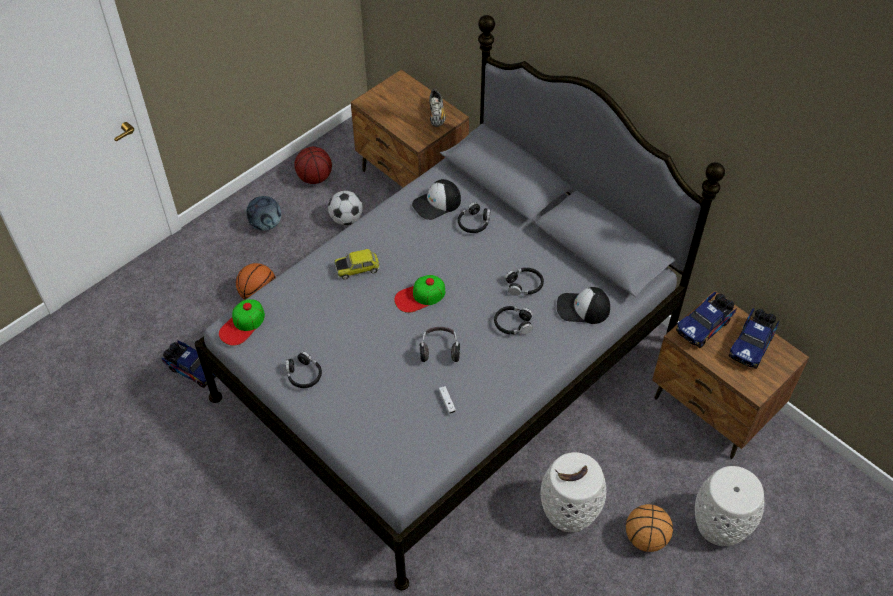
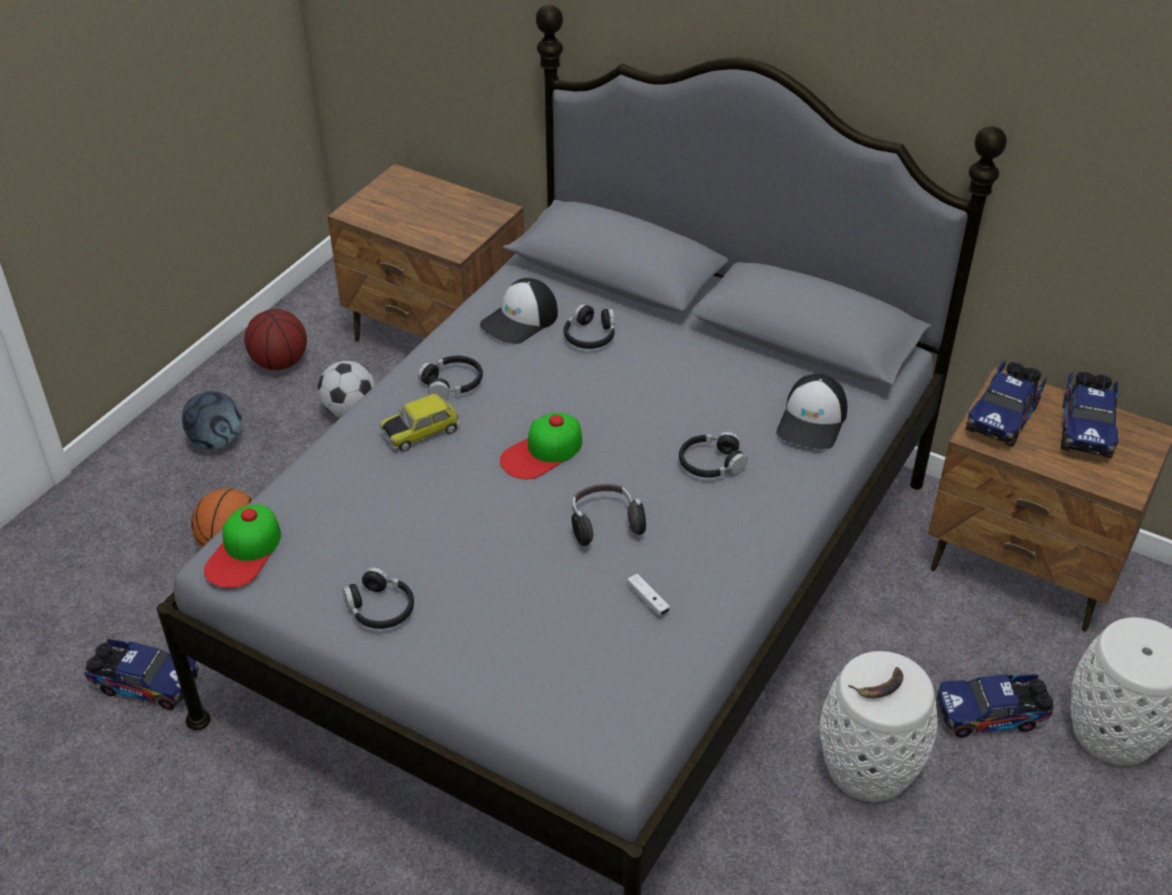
camera: 15 degrees left, 10 degrees down
(436, 115) = (472, 212): shoe -> none
(524, 285) = (706, 406): black headphones -> black headphones (452, 384)
(582, 308) = (812, 421): cap -> cap turned 60 degrees counterclockwise
(646, 537) = (1008, 780): basketball -> none
(653, 497) = (992, 715): none -> toy truck

